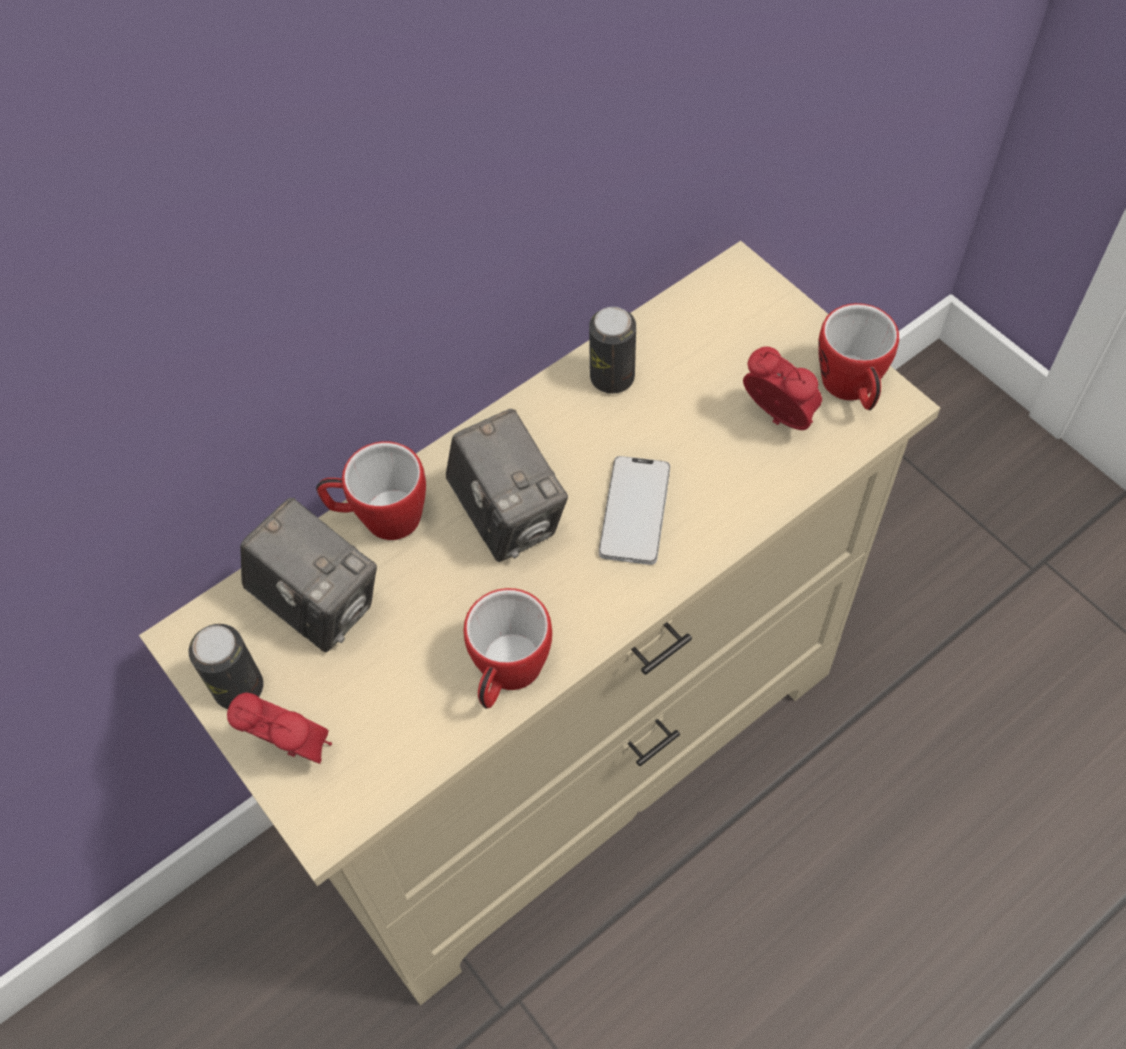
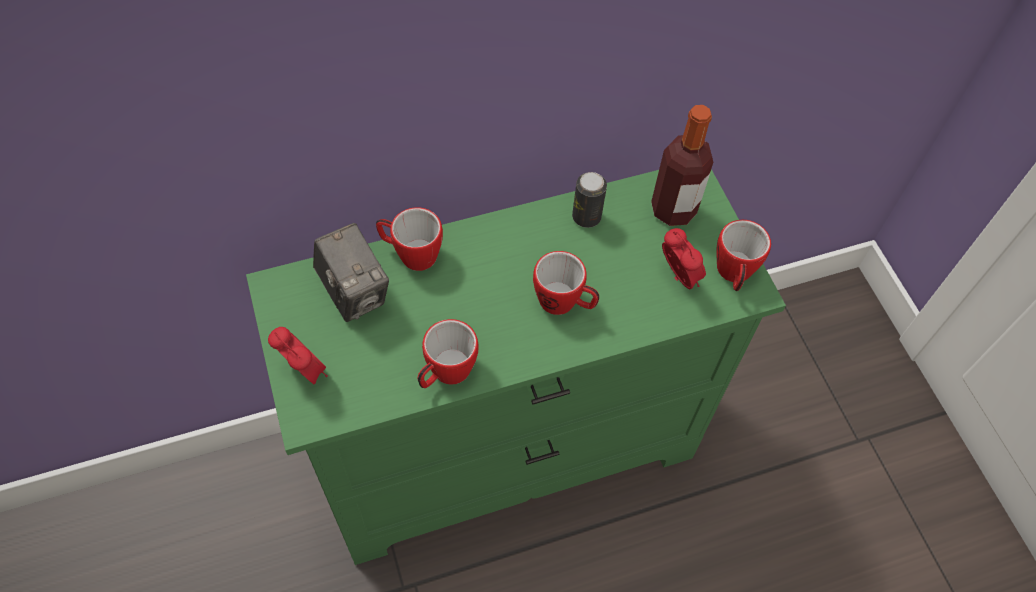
camera: 15 degrees right, 0 degrees up
(239, 688) = (289, 325): can -> none
(508, 516) = (487, 280): camera -> none
(573, 752) = (509, 447): beige dresser -> green dresser
(635, 511) = (564, 303): phone -> mug
(729, 327) = (673, 210): none -> bottle

